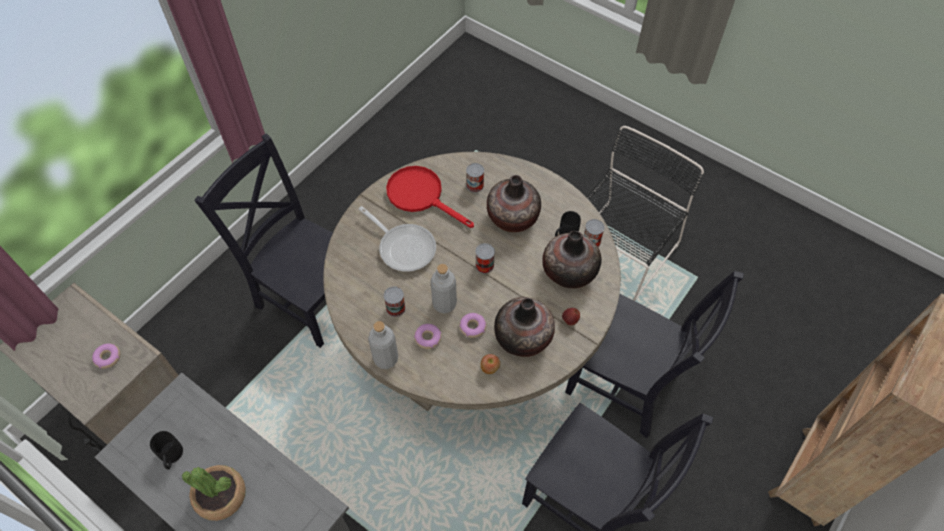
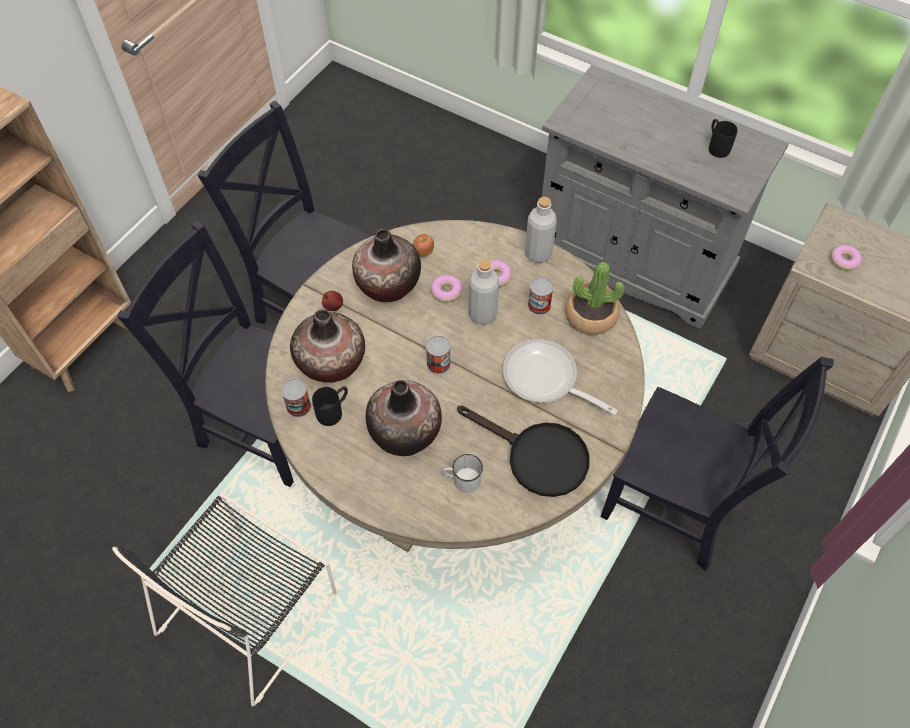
camera: 175 degrees right, 0 degrees up
(221, 495) = (658, 124): potted plant -> potted plant (590, 315)
(421, 196) = (537, 456): red frying pan -> black frying pan
(475, 185) = (462, 480): can -> white mug

